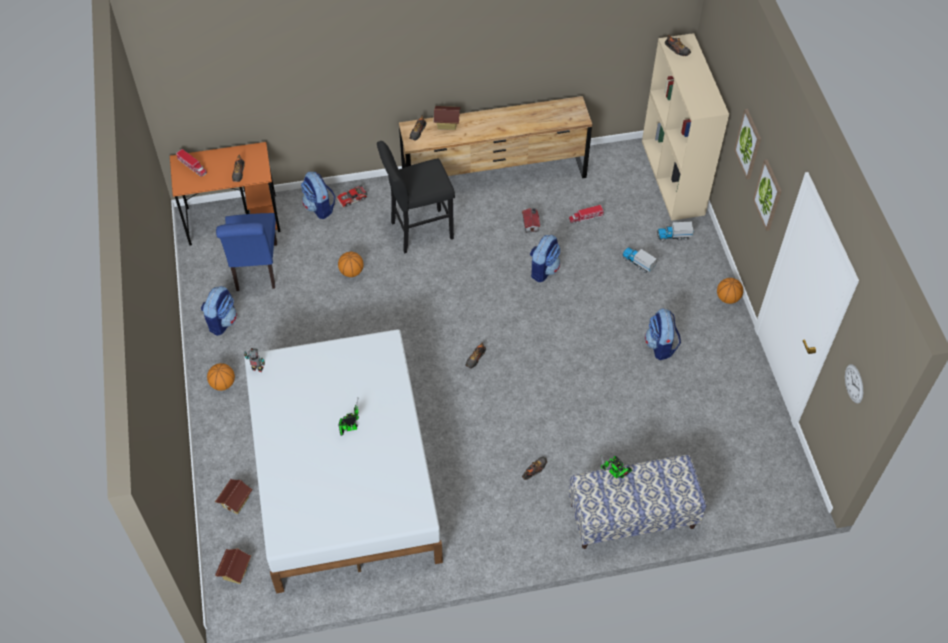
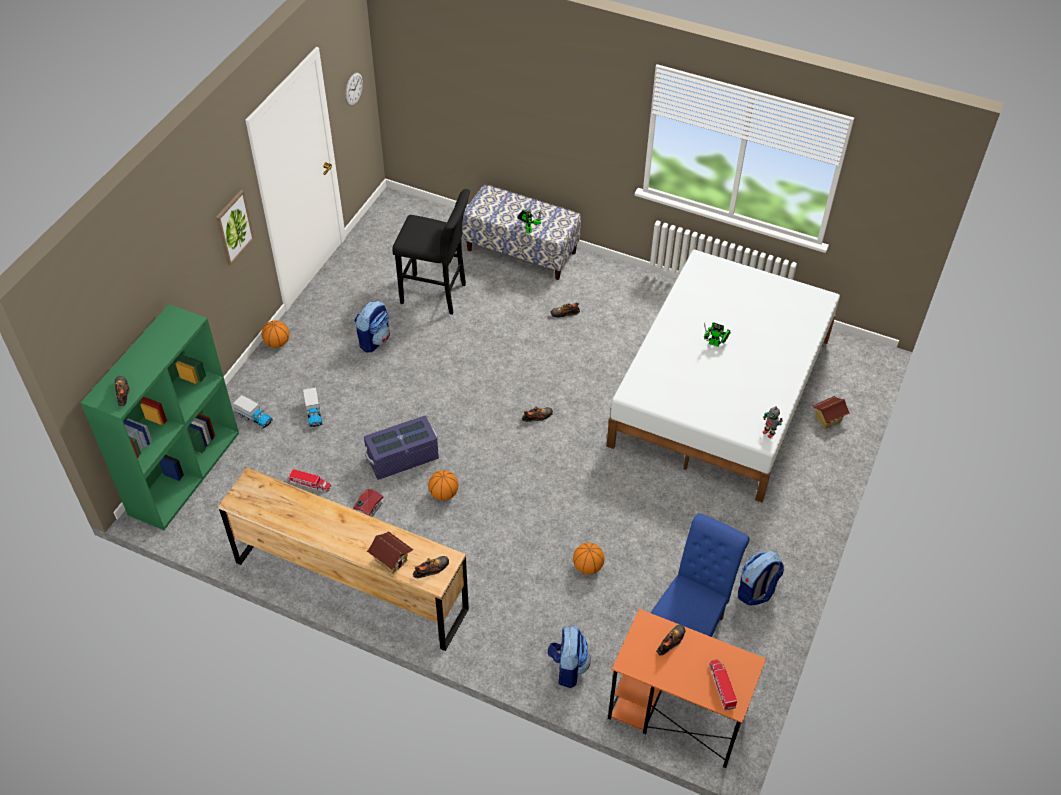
camera: 145 degrees left, 5 degrees down
(223, 384) = (788, 525): basketball -> basketball (444, 494)
(235, 572) = (854, 371): toy house -> none
(352, 199) = (524, 655): toy car -> none
(418, 231) = (485, 570): black stool -> black stool (436, 295)
(543, 269) = (402, 458): backpack -> purple storage box
(673, 178) = (184, 472): beige bookcase -> green bookcase
(749, 144) = (193, 266): picture -> none

